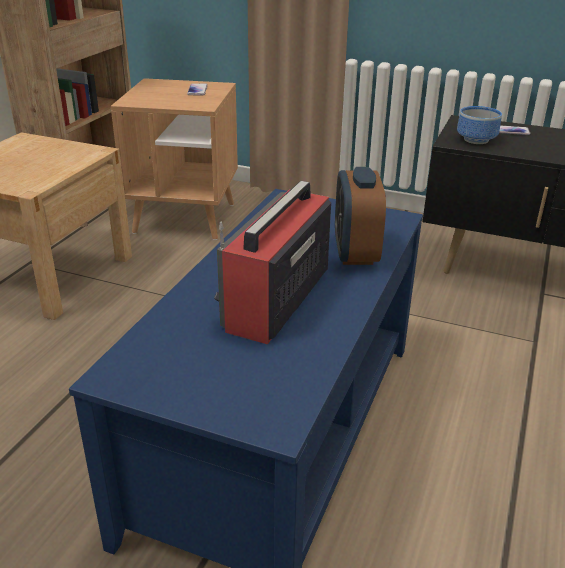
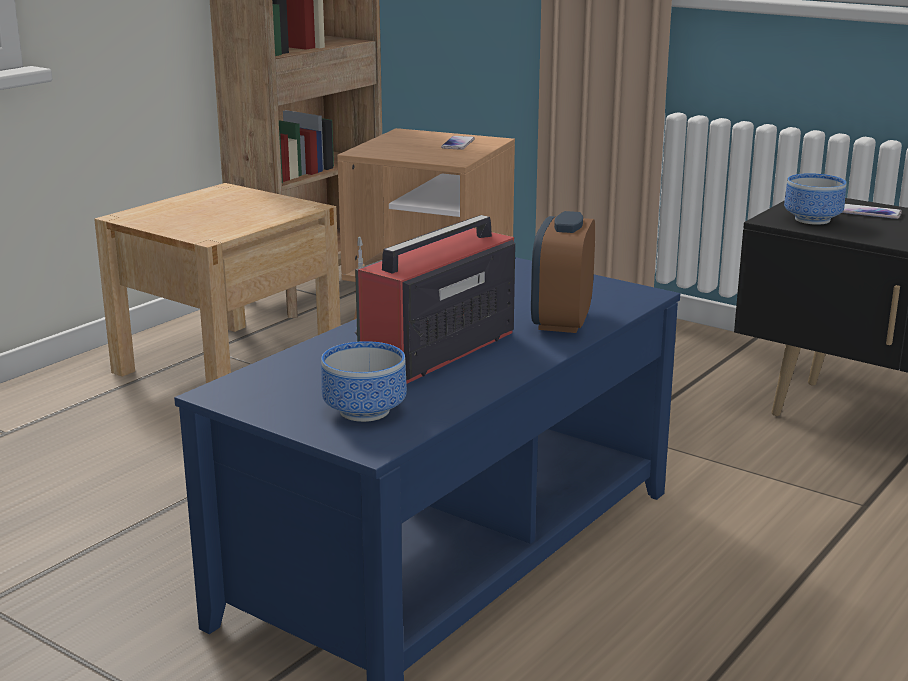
camera: 15 degrees right, 10 degrees down
(249, 379) = (365, 409): none -> bowl

